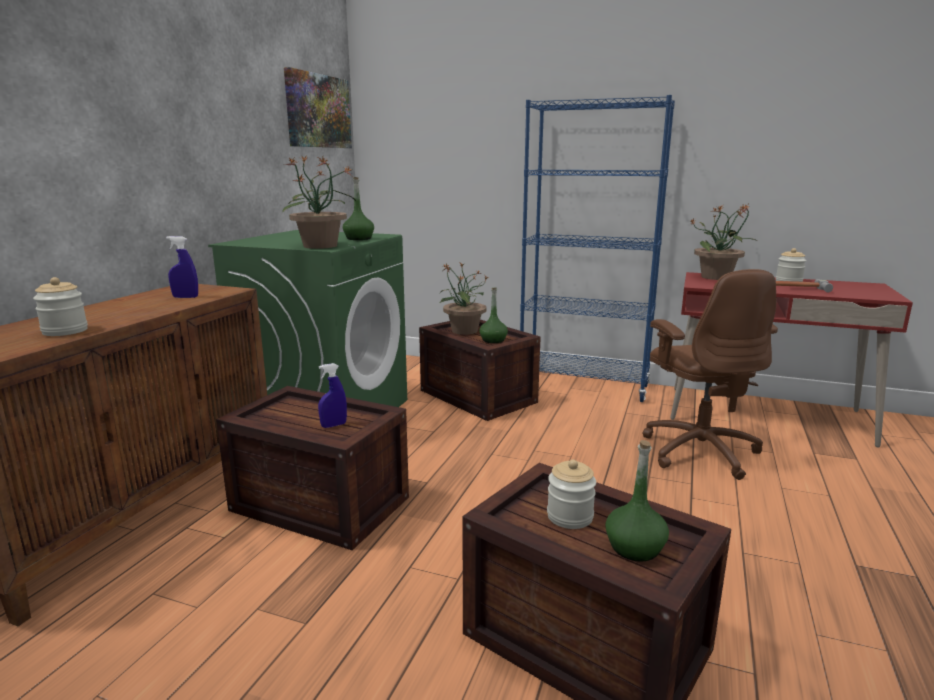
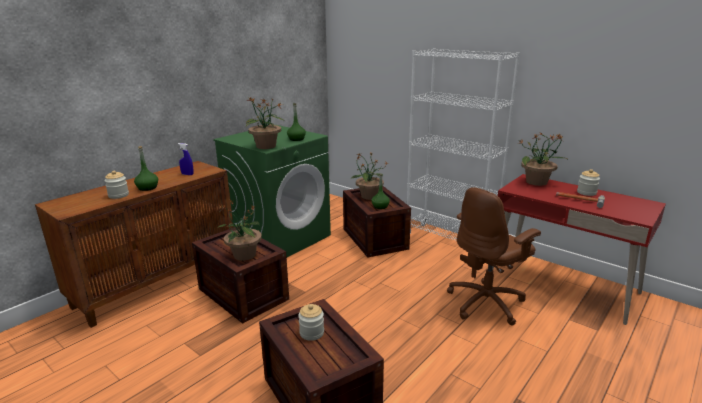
camera: 20 degrees right, 5 degrees up
(318, 111) = (297, 48): picture -> none
(333, 425) = (244, 255): blue spray bottle -> potted plant
(583, 386) = (449, 241): blue bookcase -> white bookcase
(635, 548) = (327, 357): green bottle -> green bottle (147, 188)
(699, 451) = (486, 303): brown office chair -> brown office chair turned 45 degrees clockwise

